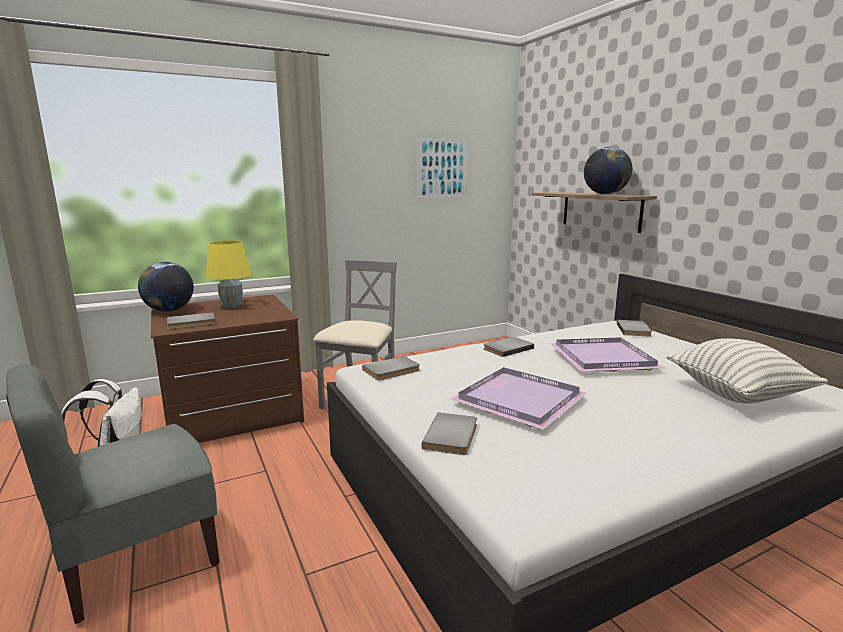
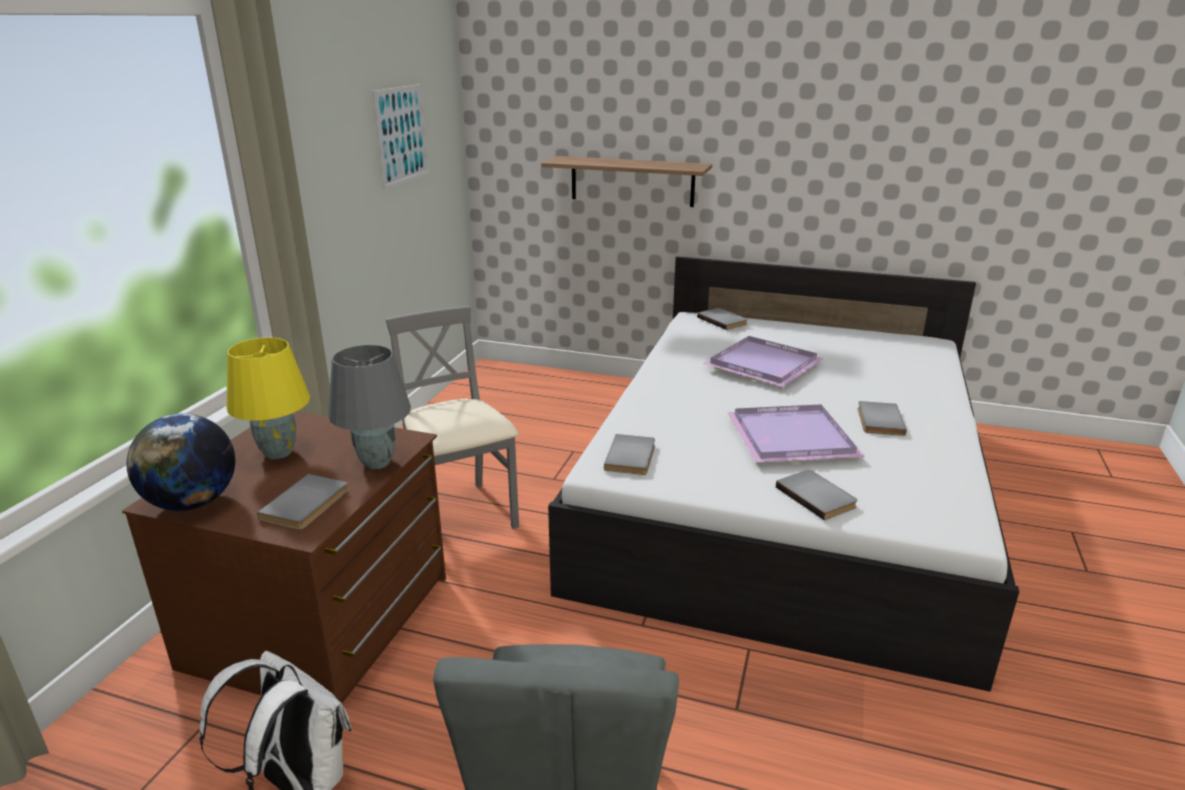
camera: 45 degrees left, 10 degrees up
(249, 319) = (376, 462): none -> grey table lamp
(507, 348) = (669, 383): grey book -> grey book (878, 420)
(605, 194) = (656, 165): globe -> none
(737, 394) = (888, 366): pillow -> none

